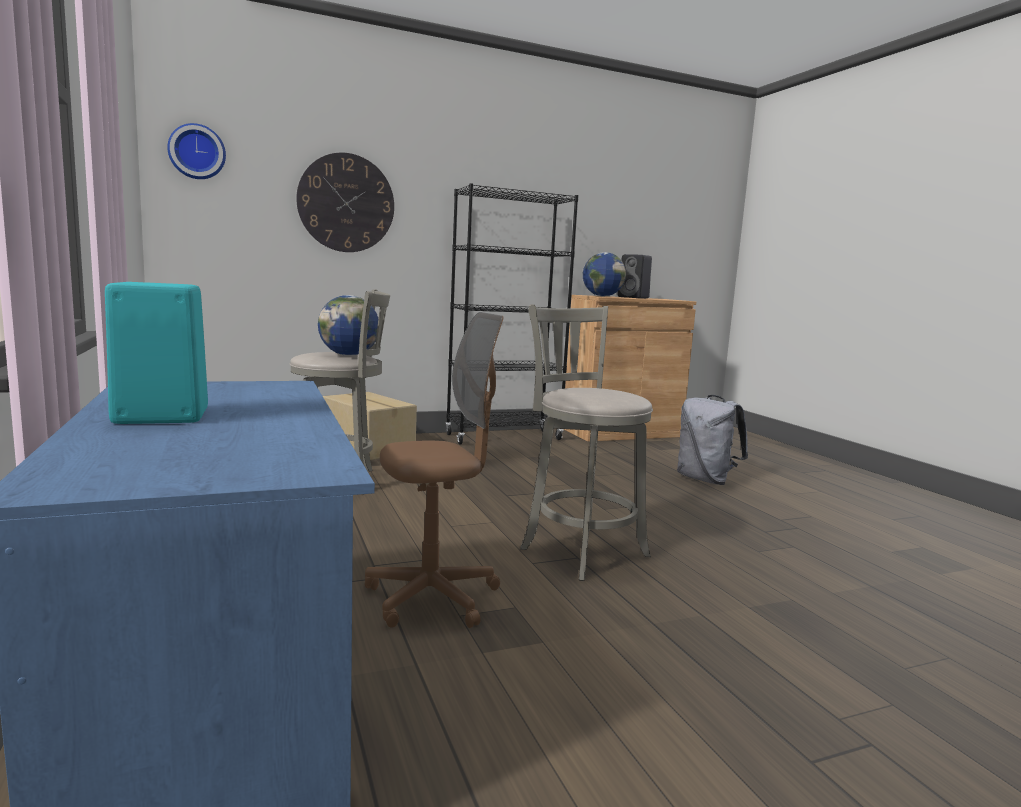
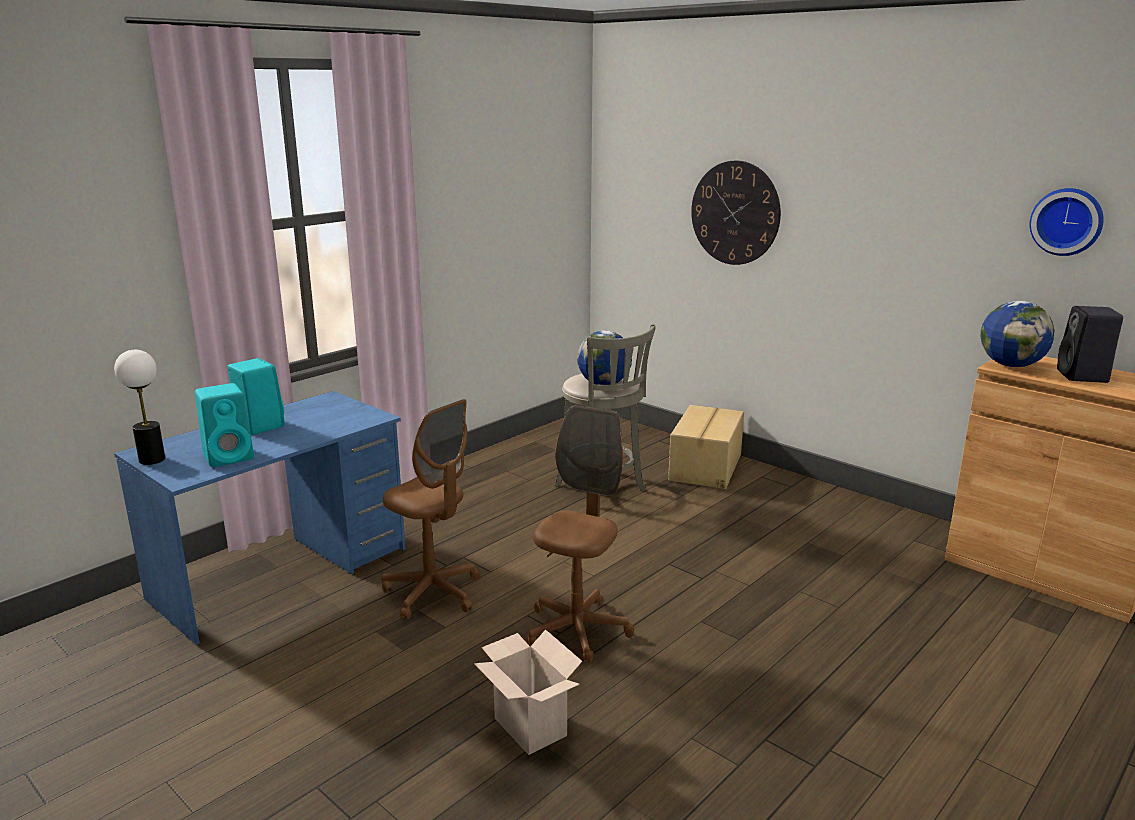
camera: 65 degrees right, 10 degrees up
(140, 482) = (152, 460): none -> table lamp
(197, 152) = (625, 167): wall clock -> wall clock (1067, 221)
(274, 440) = (230, 456): none -> turquoise speaker
(503, 437) = (860, 511): black bookcase -> none
(580, 550) = (577, 630): grey stool -> brown office chair
(706, 480) = (918, 672): grey backpack -> none
(724, 606) = (527, 726): none -> cardboard box

